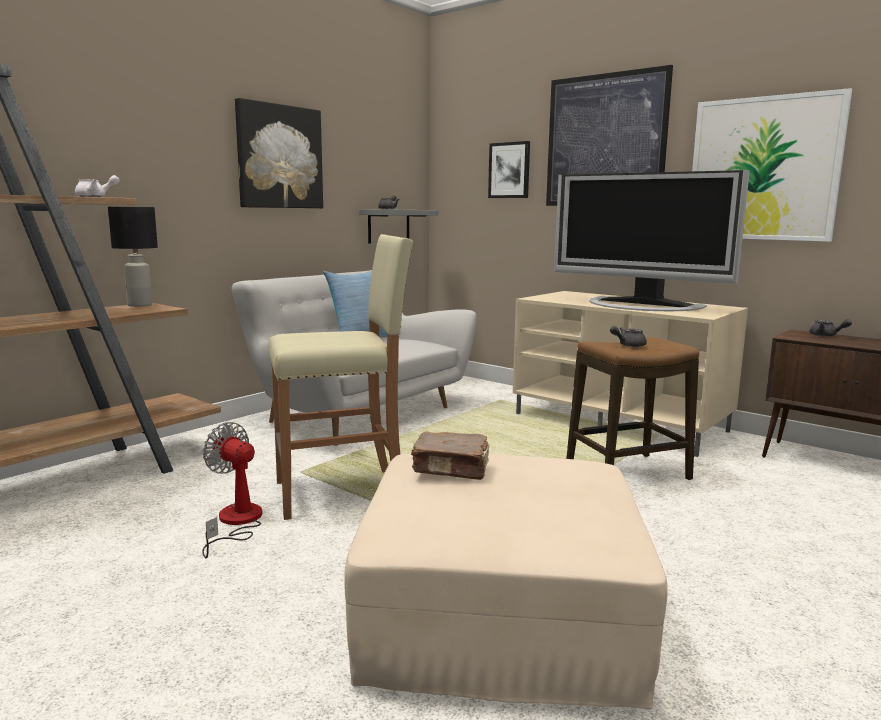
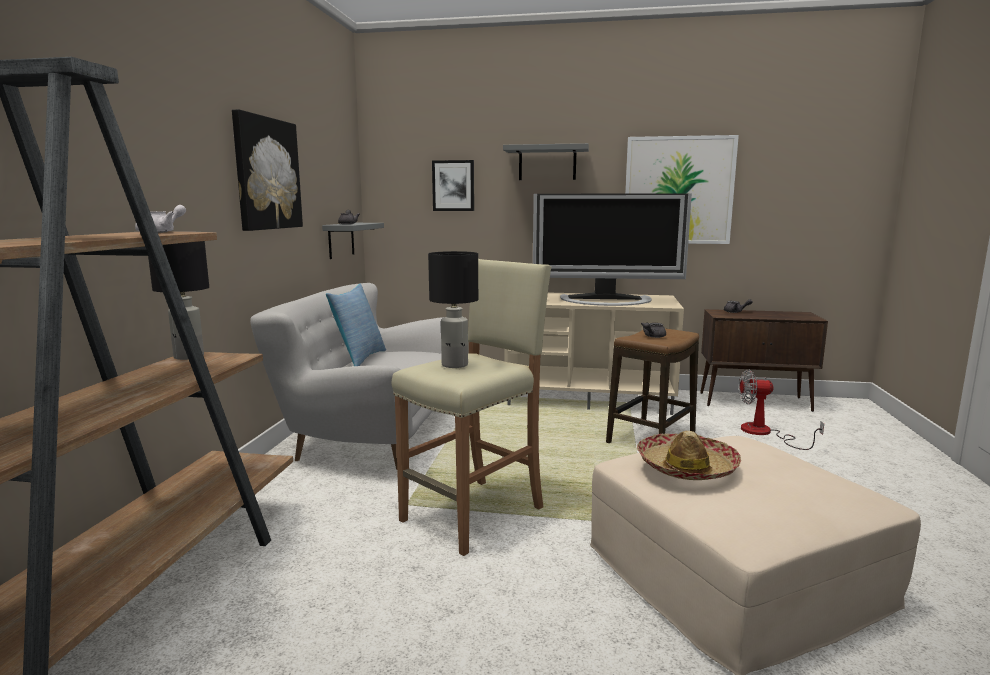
camera: 30 degrees left, 0 degrees up
(236, 523) = (424, 574): fan -> fan (765, 433)
(322, 336) = (455, 365): none -> black table lamp
(452, 469) = (686, 467): brown book -> hat
(605, 141) = (547, 163): picture -> grey shelf

